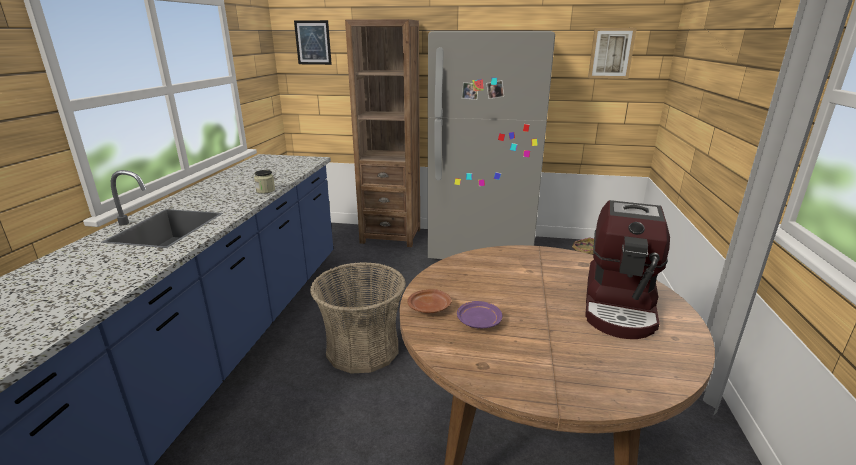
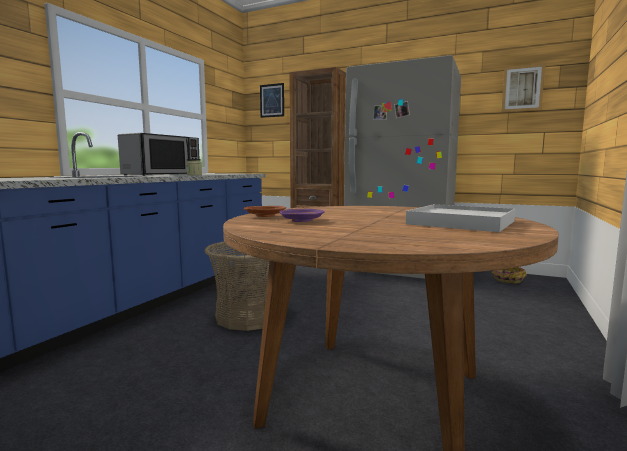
camera: 15 degrees right, 15 degrees down
(219, 188) = (163, 174): none -> microwave
(620, 306) = (461, 222): coffee machine -> white tray

